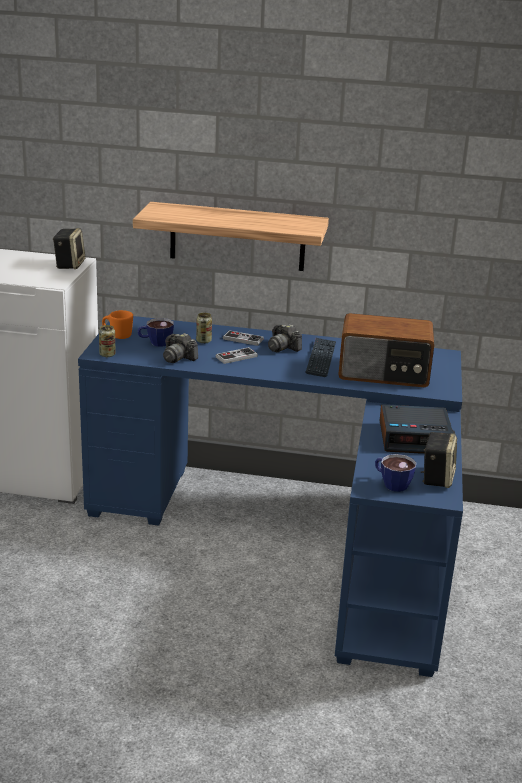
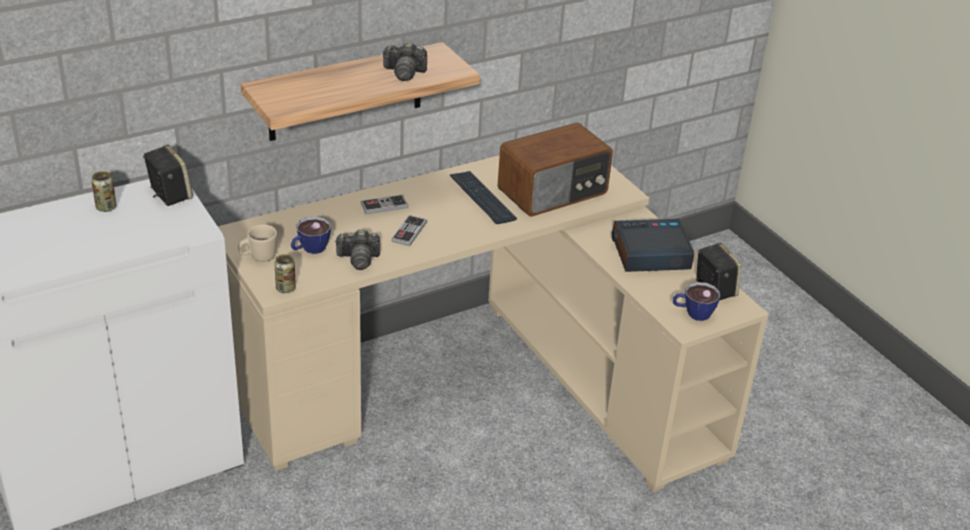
camera: 40 degrees left, 10 degrees up
(117, 335) = (258, 257): orange mug -> beige mug
(203, 341) = (351, 225): can -> can (106, 207)
(283, 348) = (433, 200): camera -> camera (404, 73)
(296, 534) = (486, 384): blue desk -> beige desk
(415, 437) = (649, 254): alarm clock -> alarm clock turned 150 degrees counterclockwise

